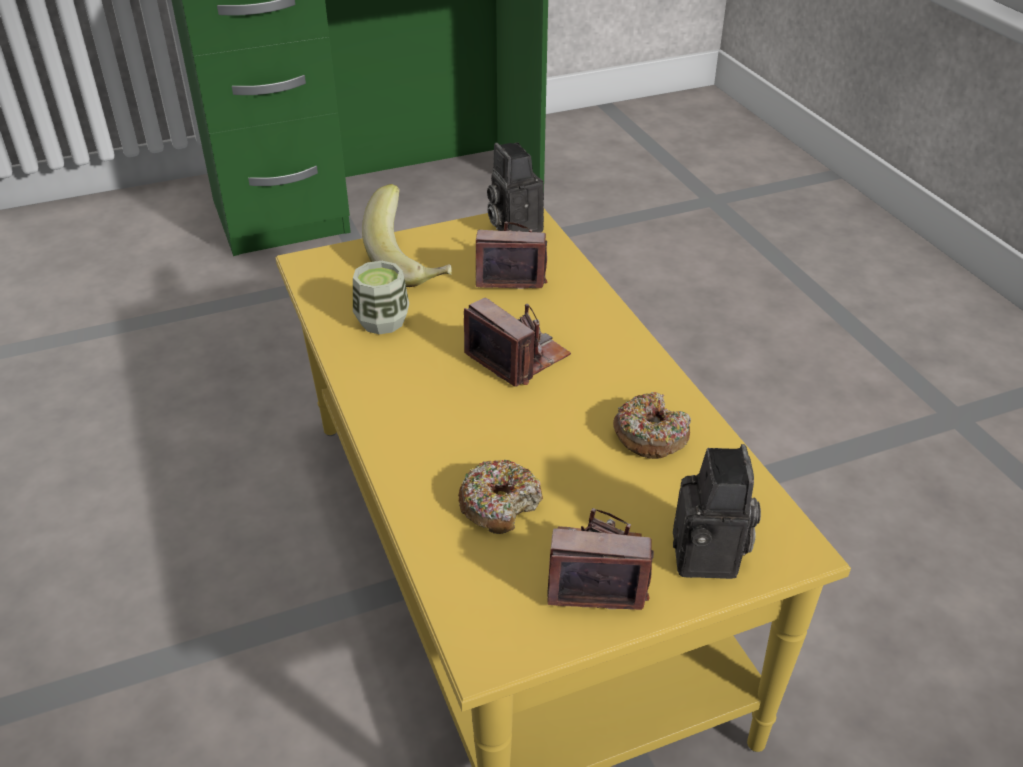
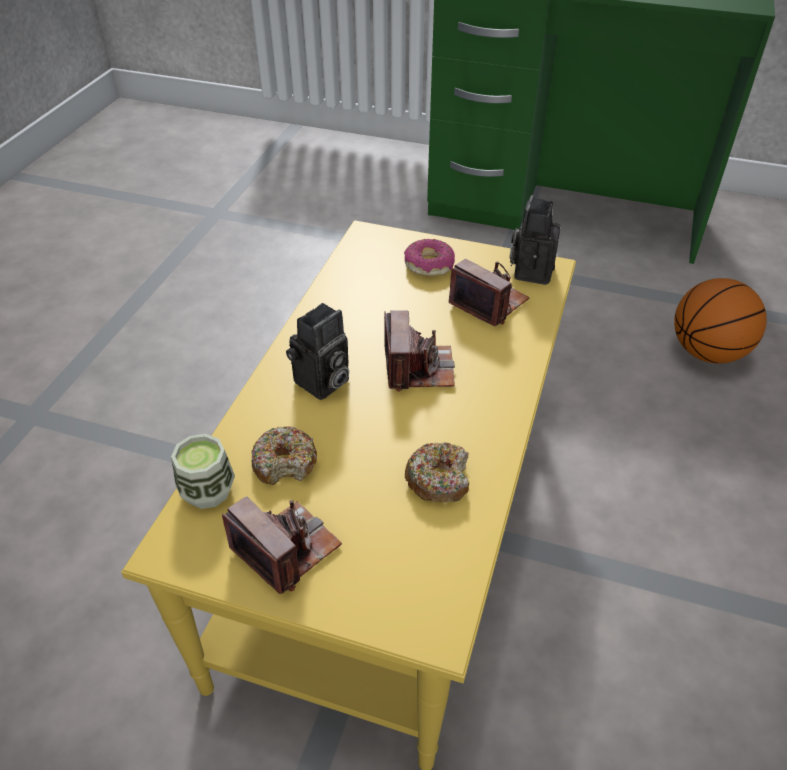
camera: 40 degrees right, 5 degrees up
(382, 321) = (363, 297): cup -> cup (208, 491)
(412, 263) = (429, 265): banana -> donut
(628, 267) = (707, 352): none -> basketball
(710, 558) = (369, 594): camera -> camera (322, 384)

